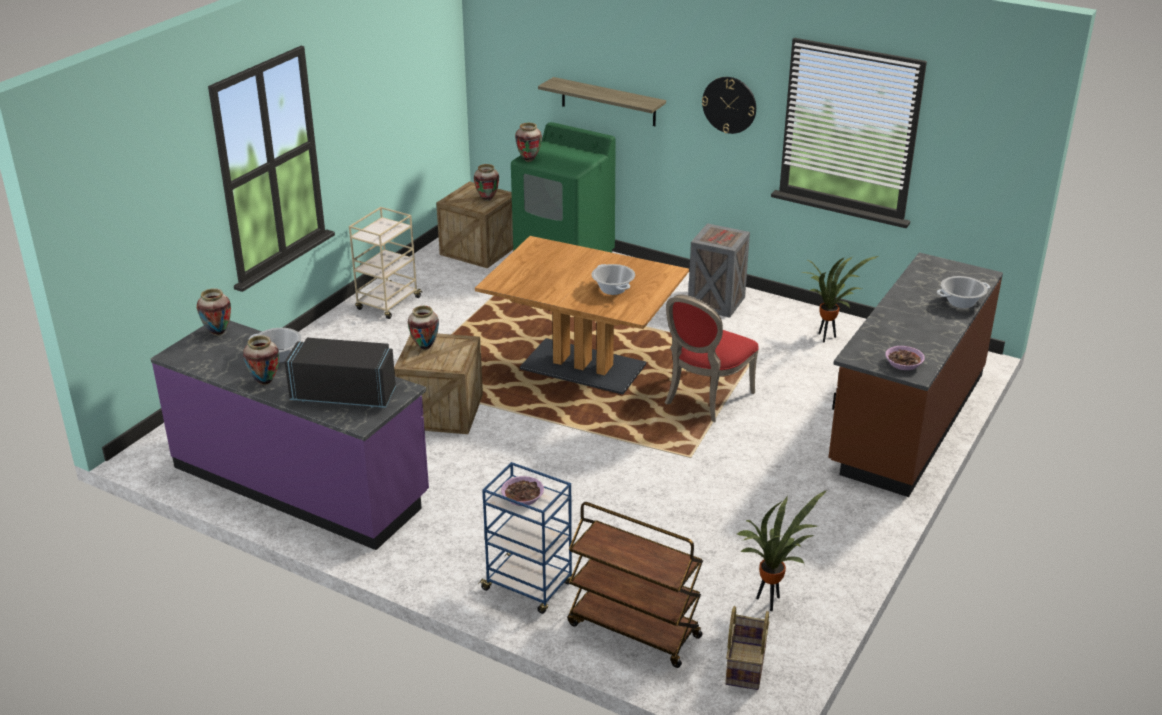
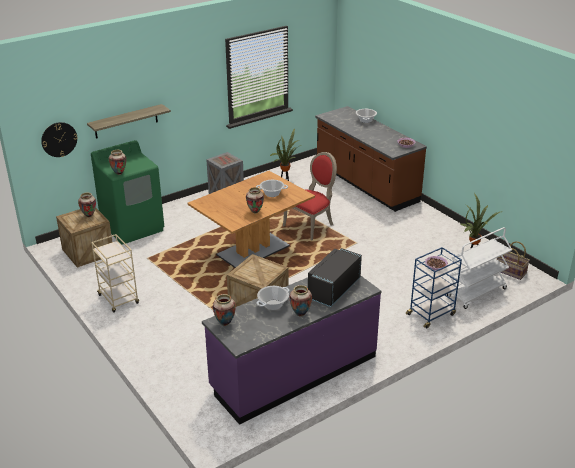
camera: 65 degrees left, 0 degrees up
(425, 347) = (249, 273): vase -> vase (255, 212)
(632, 630) = (476, 293): brown cart -> white cart
(704, 399) = (311, 225): red chair -> red chair turned 105 degrees counterclockwise
(729, 105) = (197, 90): wall clock -> wall clock (59, 139)

